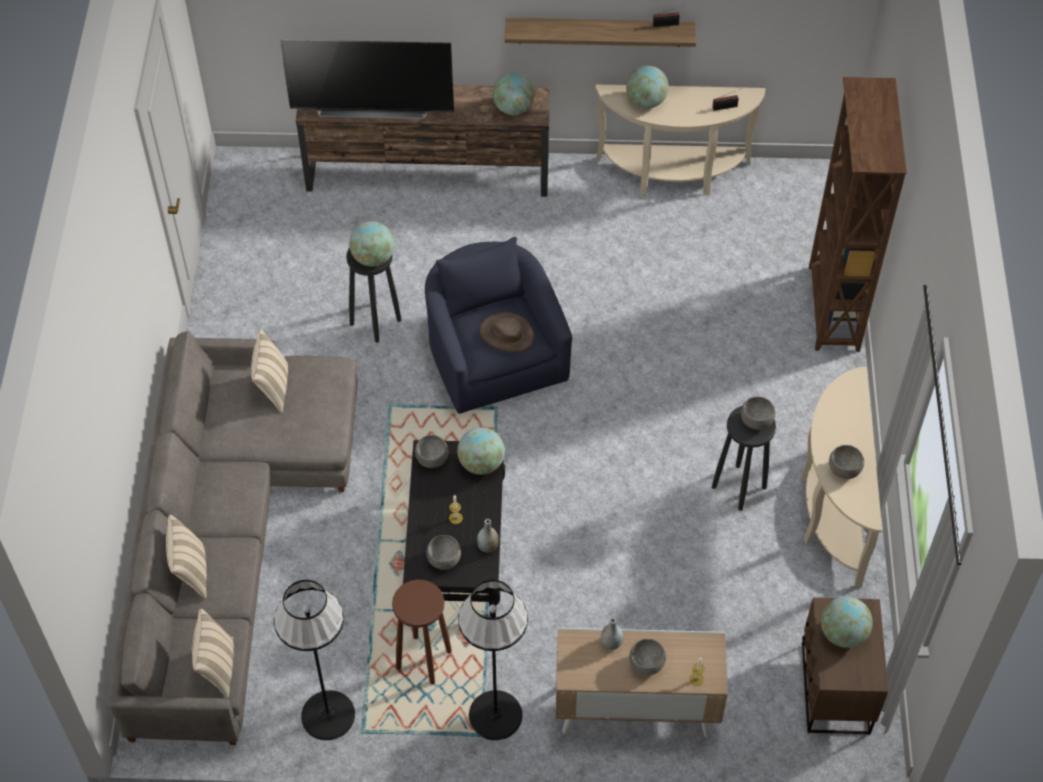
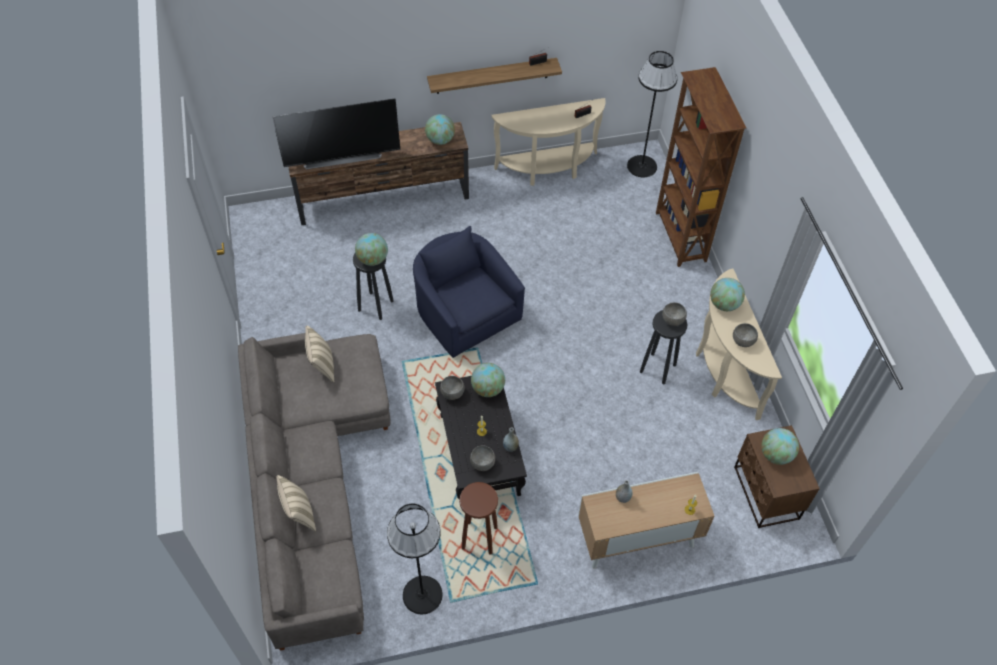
camera: 15 degrees left, 0 degrees up
(217, 668) = (338, 581): beige pillow -> none
(495, 715) = (541, 566): black floor lamp -> black floor lamp (641, 166)
(506, 334) = (477, 295): brown hat -> none
(646, 101) = (529, 120): globe -> globe (724, 304)
(646, 664) = (651, 507): grey bowl -> none

